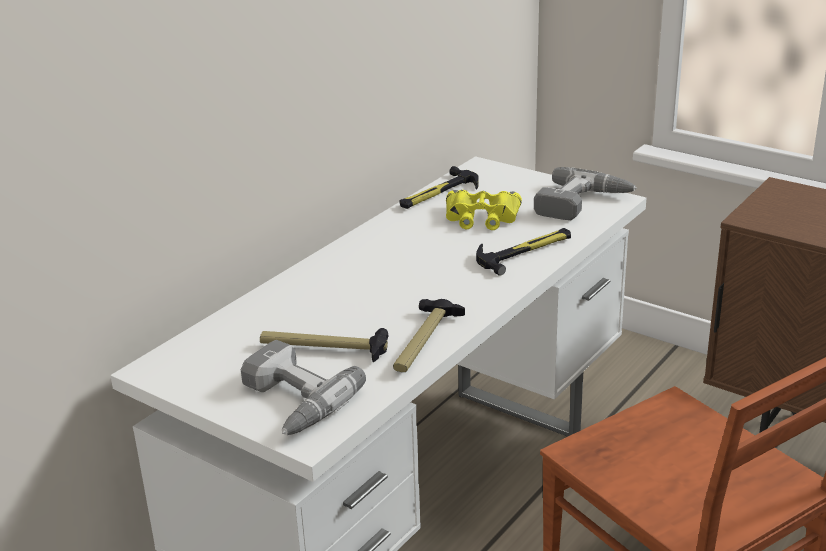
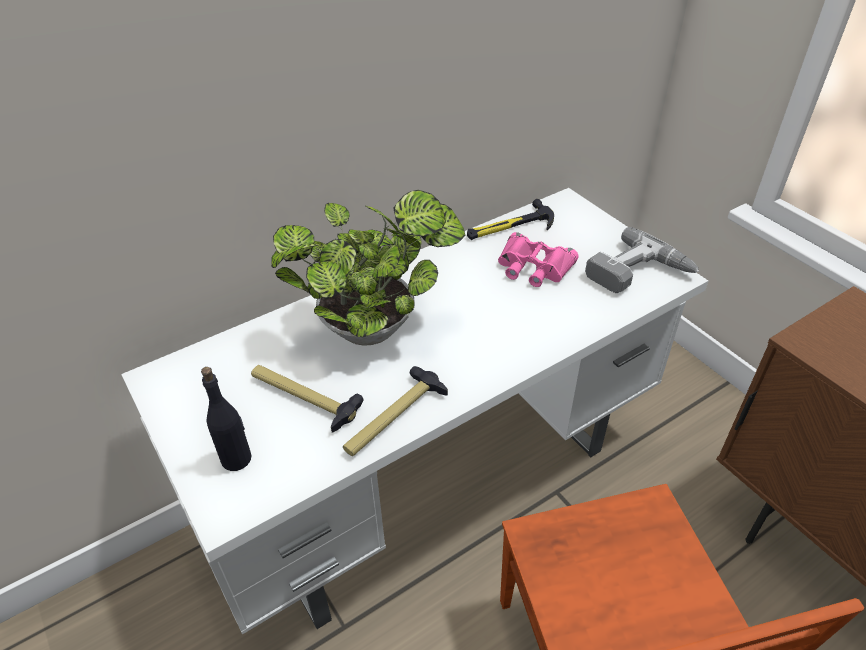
camera: 20 degrees right, 15 degrees up
(290, 402) = (237, 458): power drill -> black bottle
(357, 287) = (375, 327): none -> potted plant
(481, 217) = (533, 267): yellow binoculars -> pink binoculars
(525, 251) = (551, 323): hammer -> none

